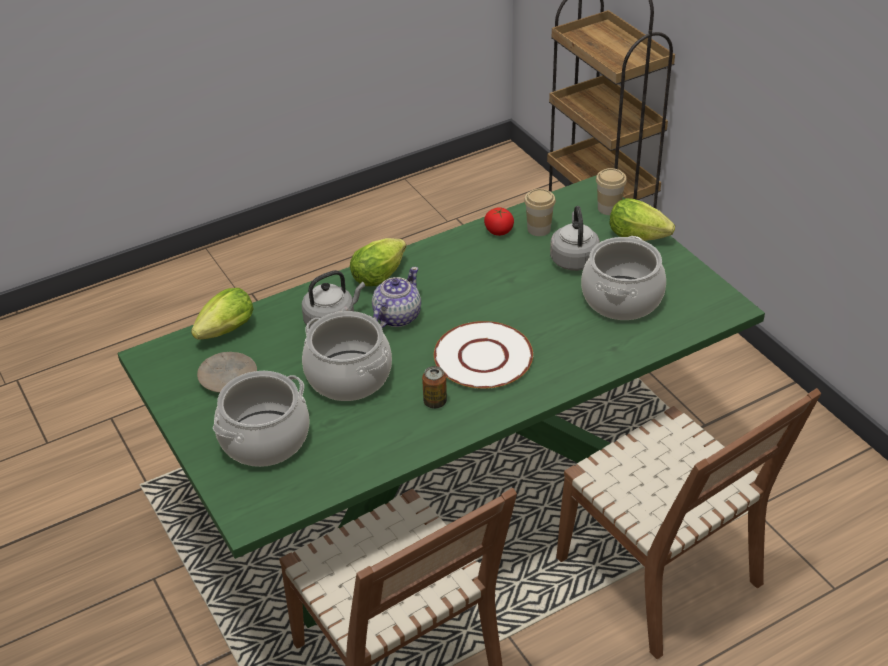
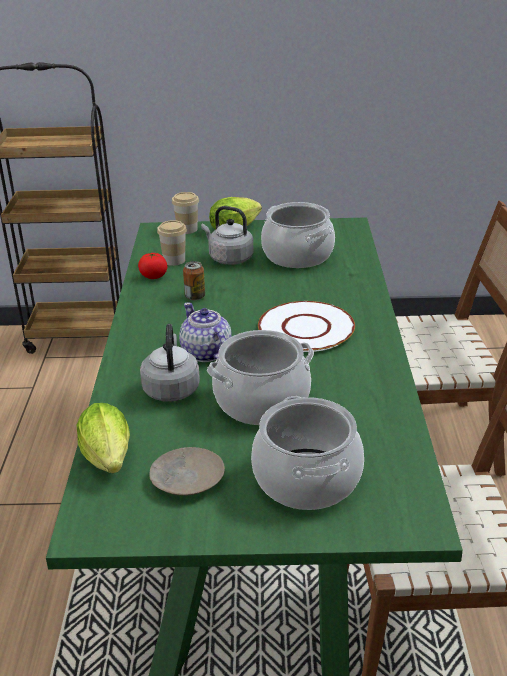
camera: 60 degrees left, 10 degrees down
(381, 274) = (137, 344): lettuce -> none
(435, 402) = (341, 367): can -> can (195, 297)

